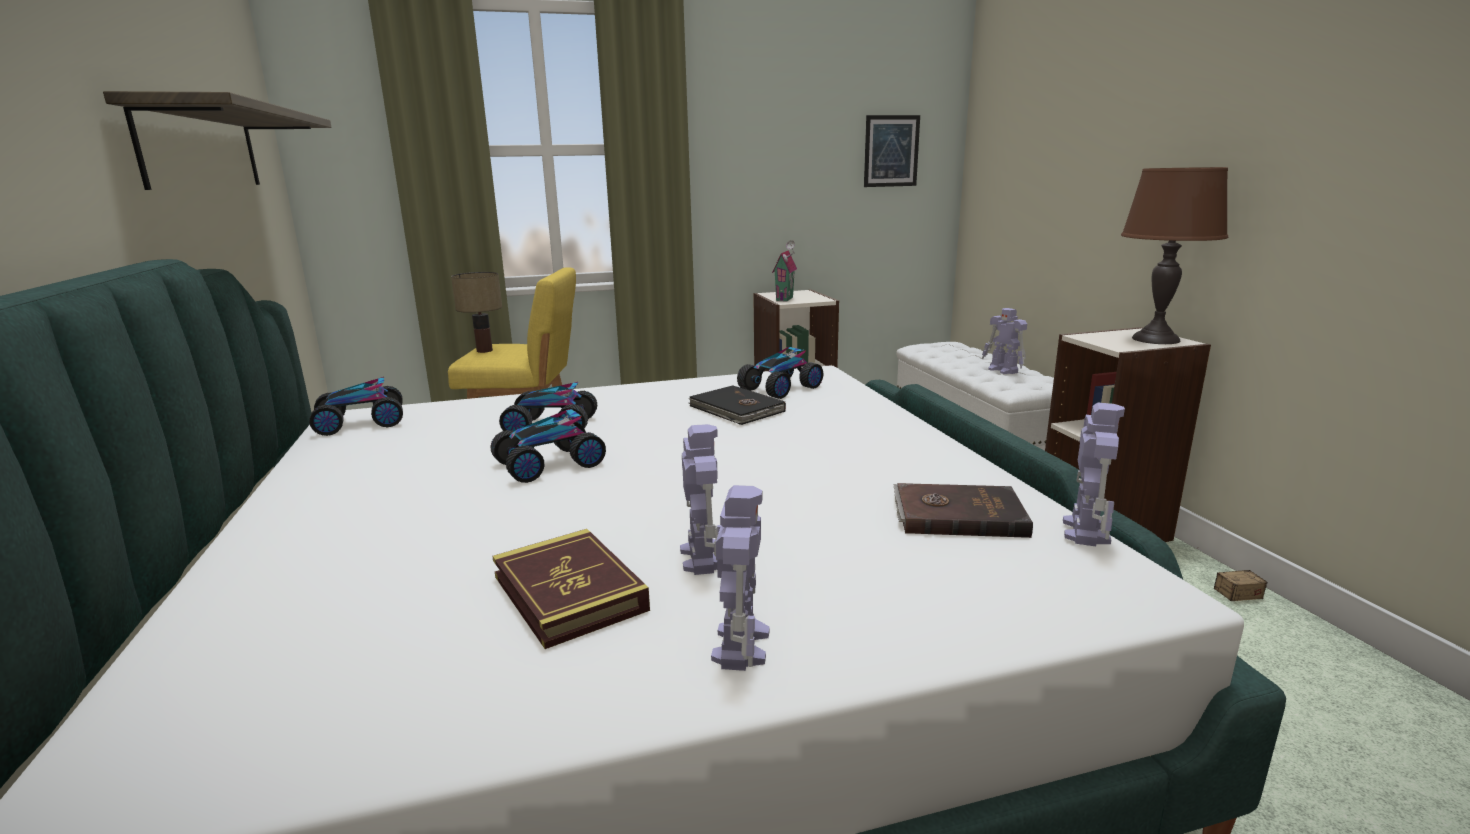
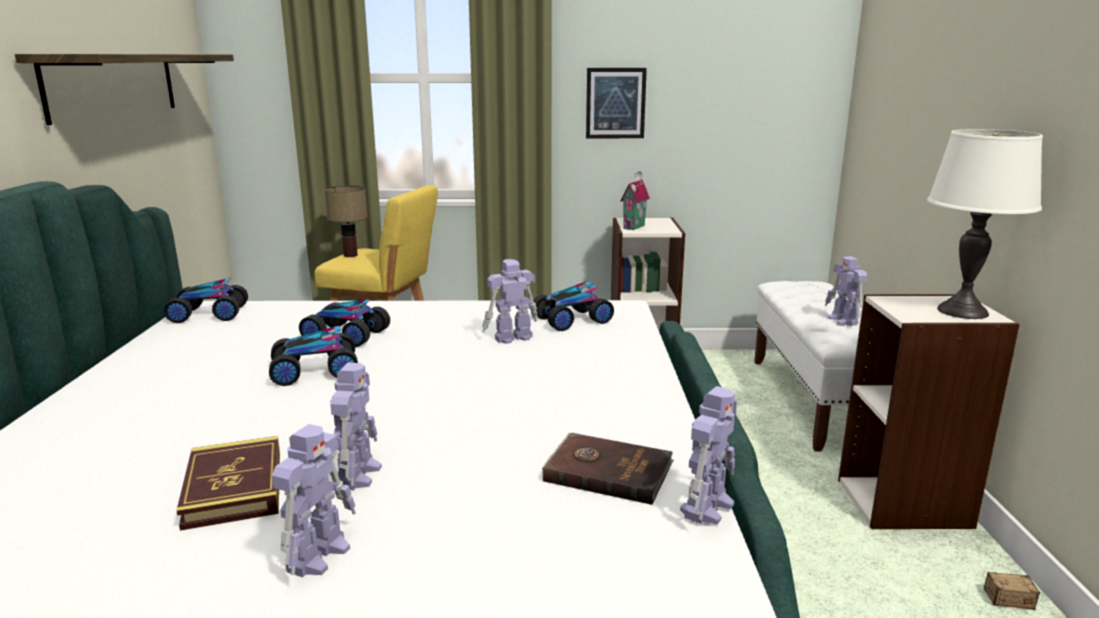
camera: 15 degrees right, 0 degrees up
(736, 409) = (512, 337): black book -> toy robot
(891, 151) = (767, 83): picture -> picture (615, 103)
(1155, 339) = (962, 311): brown table lamp -> white table lamp

